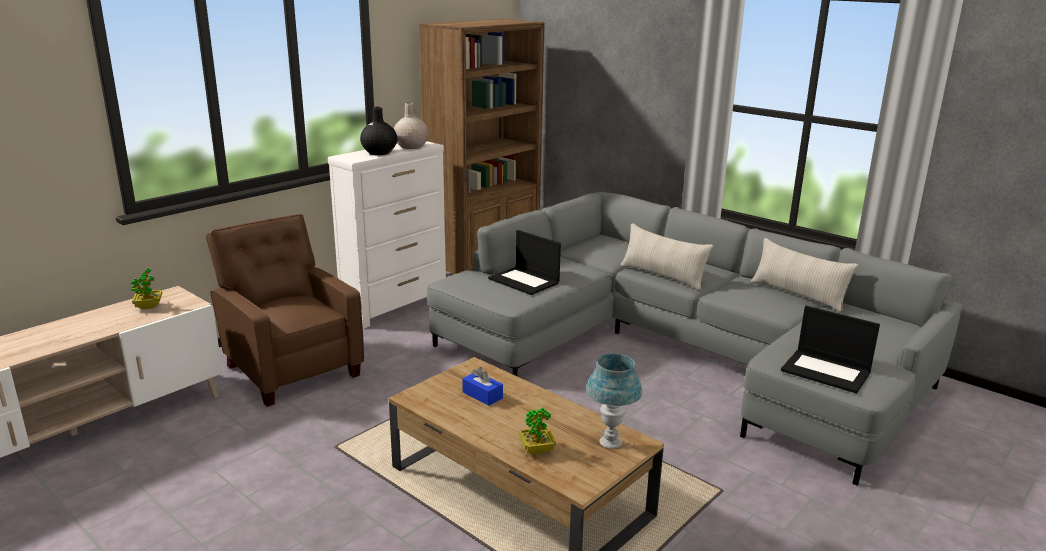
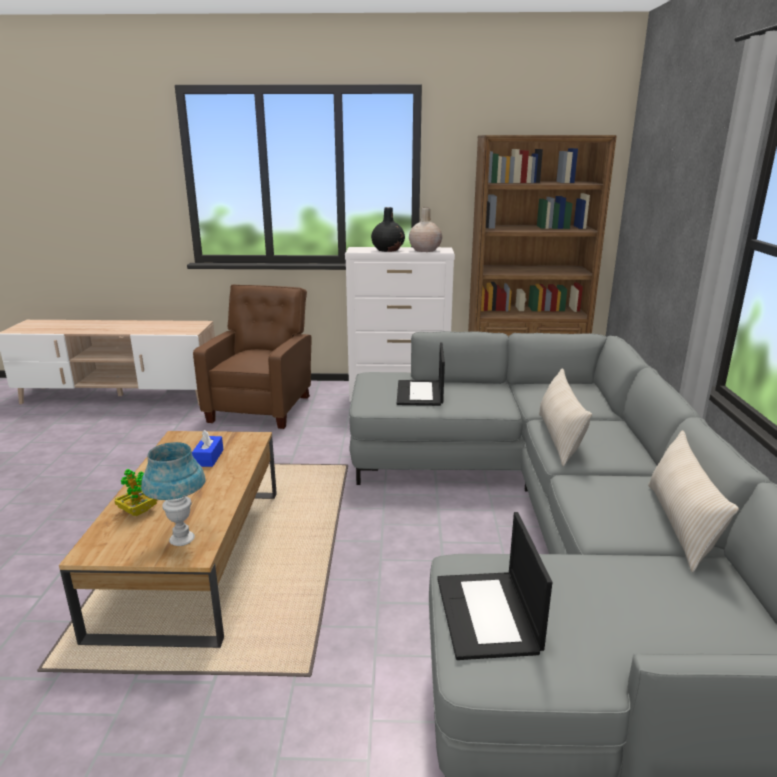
camera: 50 degrees right, 0 degrees up
(149, 306) = (173, 326): potted plant -> none

